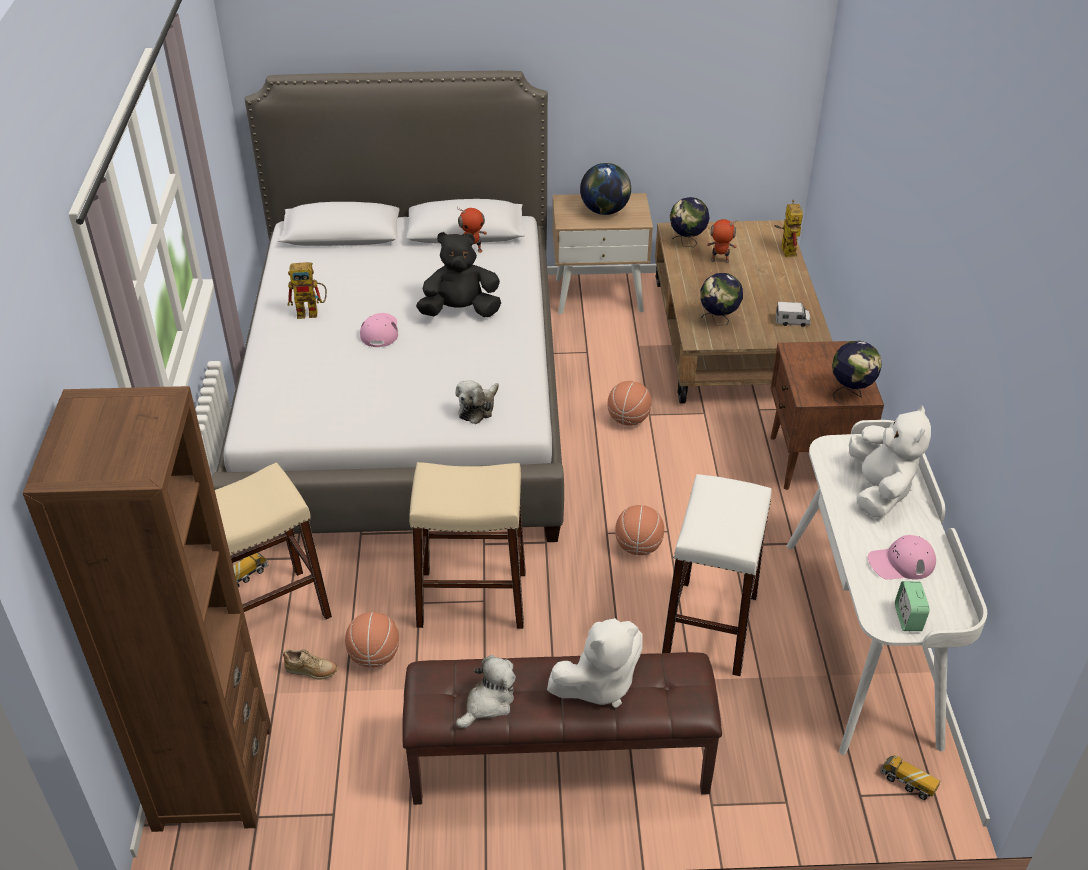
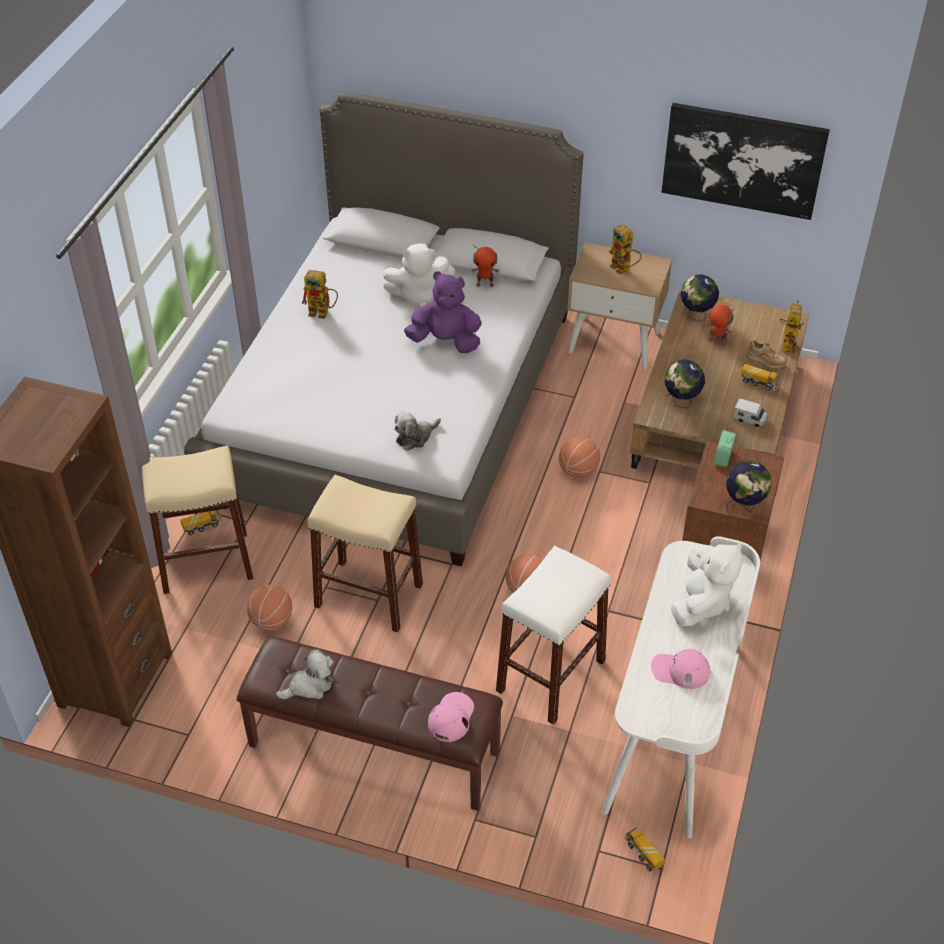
camera: 20 degrees right, 5 degrees up
(311, 672) = (219, 619): beige shoe -> beige shoe (766, 362)
(380, 331) = (369, 345): pink cap -> pink cap (451, 718)
(460, 311) = (445, 341): black plush toy -> purple plush toy
(598, 684) = (400, 696): white plush toy -> white plush toy (419, 294)
(605, 211) = (623, 269): globe -> toy robot
(712, 67) = (743, 160): none -> picture
(781, 288) = (759, 383): none -> toy truck
(908, 618) = (656, 718): alarm clock -> alarm clock (723, 458)

